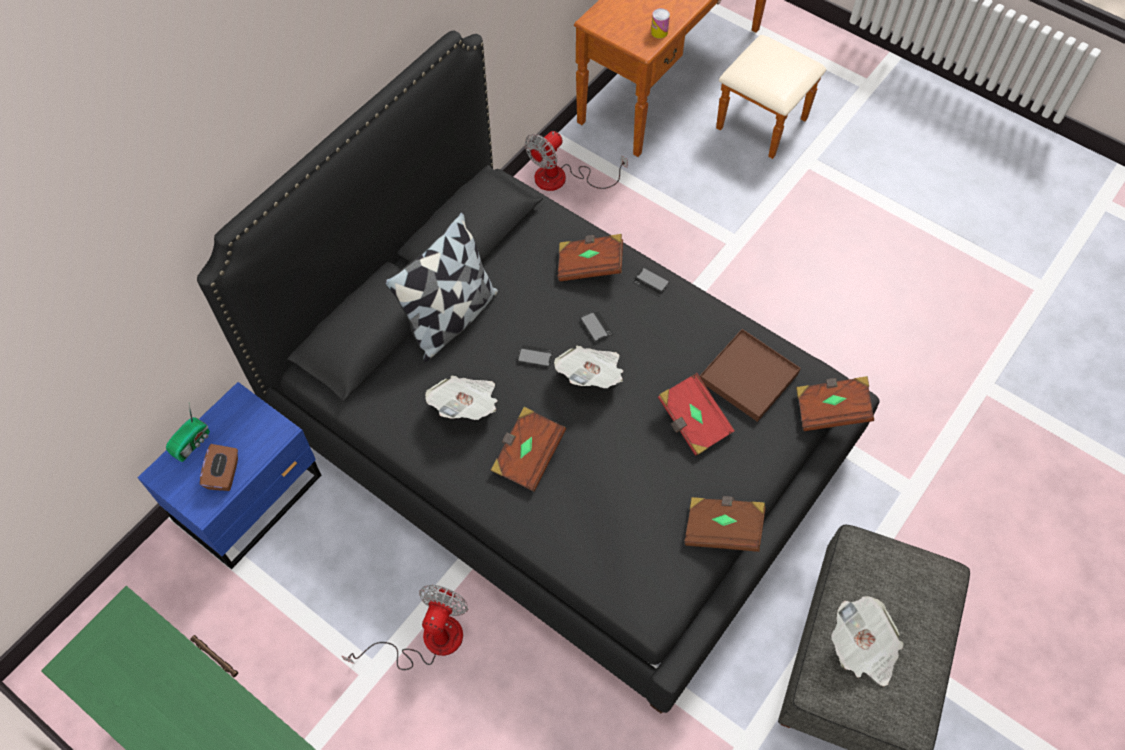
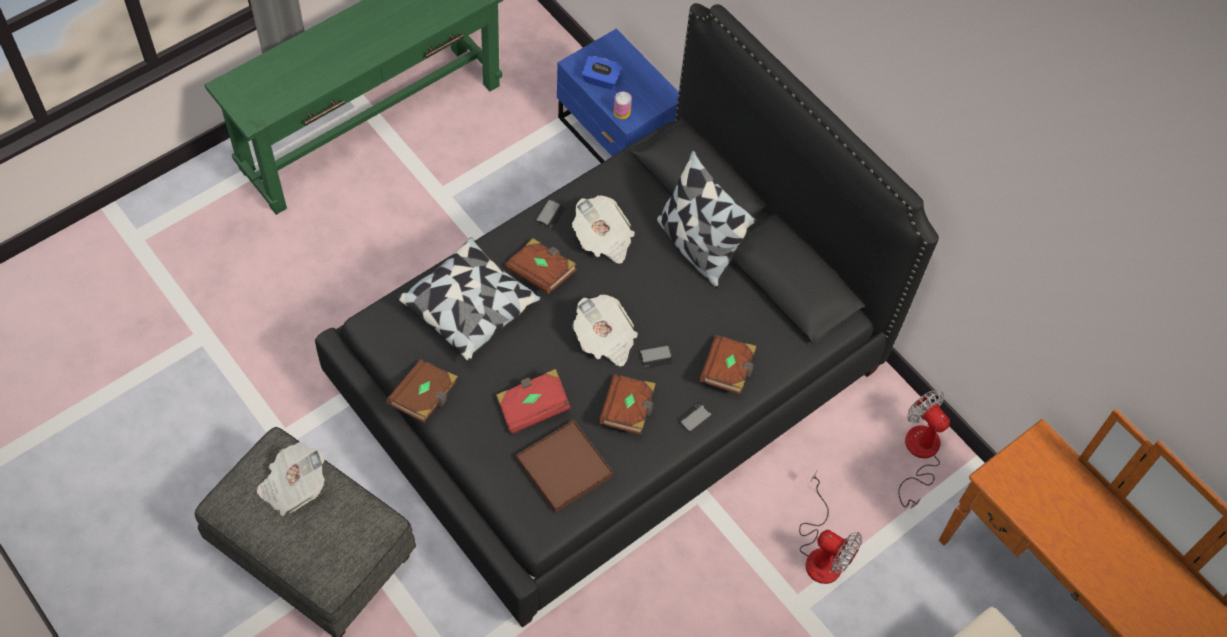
camera: 100 degrees right, 0 degrees up
(192, 443) = (635, 63): radio -> none
(224, 474) = (601, 80): brown tissue box -> blue tissue box
(428, 640) = (452, 235): fan -> fan (821, 552)
(535, 356) = (638, 301): phone -> phone (550, 215)
(597, 515) = (469, 307): none -> pillow
(659, 32) = (1015, 500): can -> can (622, 112)
(831, 410) = (508, 527): brown book -> brown book (628, 410)

